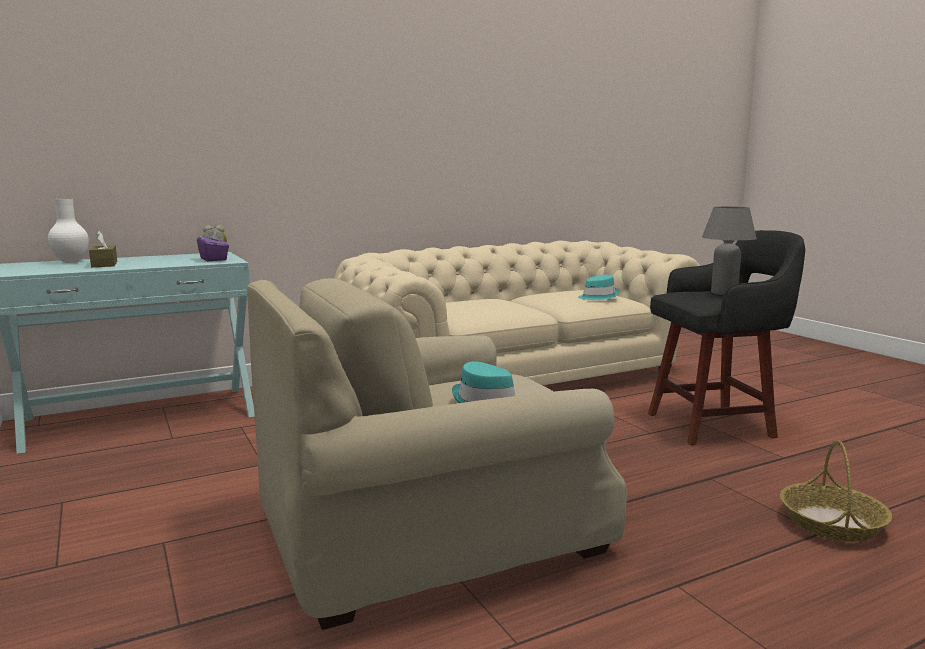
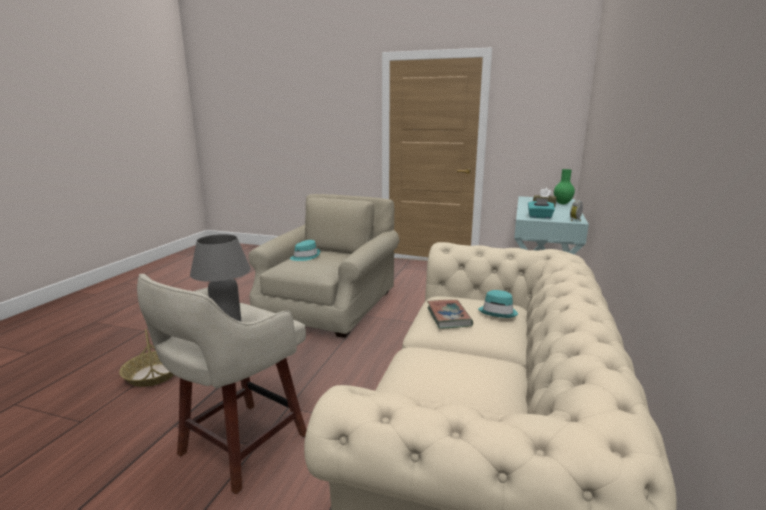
camera: 135 degrees right, 5 degrees up
(71, 262) = (563, 204): white vase -> green vase
(214, 259) = (540, 217): purple tissue box -> turquoise tissue box
(502, 306) = (448, 317): none -> book
(597, 297) = (420, 381): turquoise hat -> turquoise hat (498, 312)
(715, 425) = (239, 447): black stool -> beige stool

